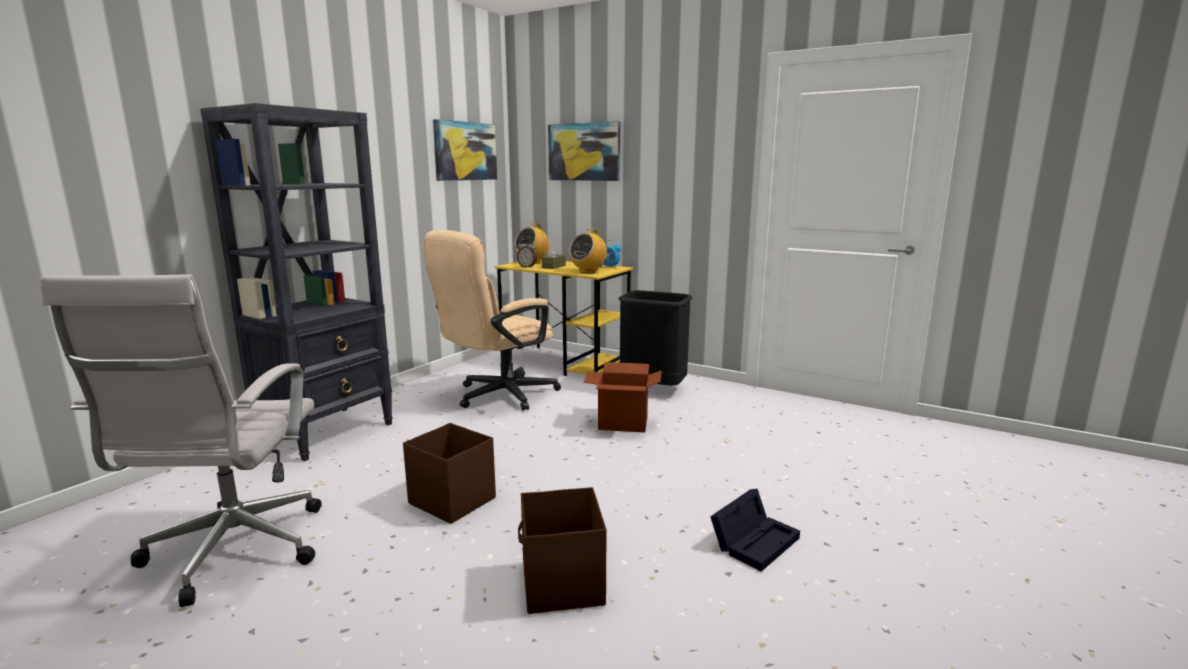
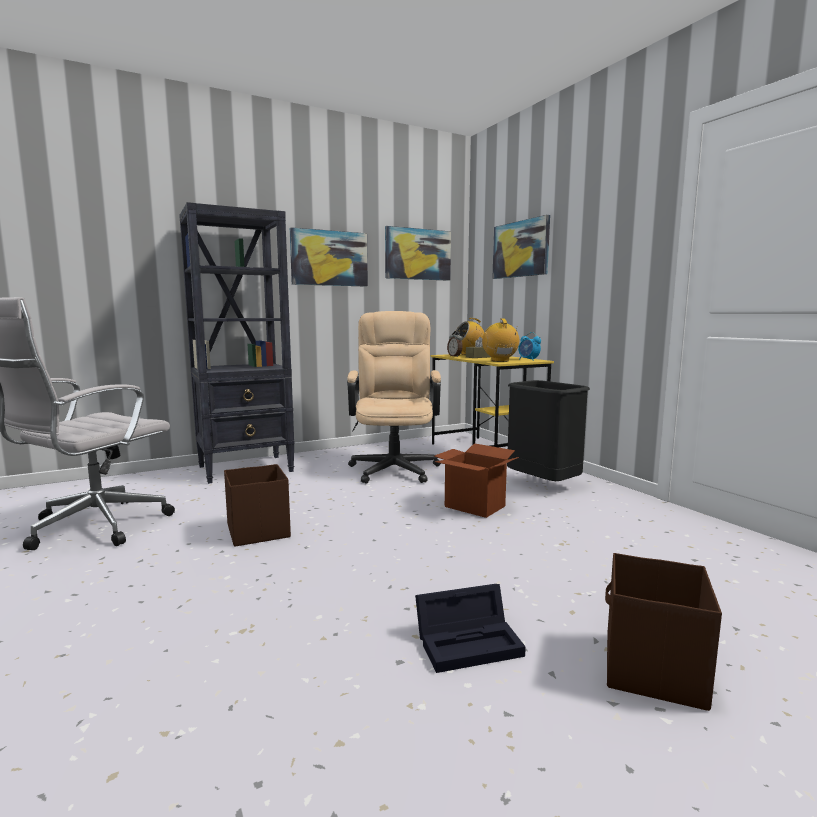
camera: 30 degrees right, 5 degrees down
(379, 160) = (329, 258): none -> picture
(497, 396) = (395, 467): beige office chair -> beige office chair turned 105 degrees clockwise
(561, 585) = (245, 616): brown storage box -> brown storage box (652, 670)
(588, 271) = (500, 361): radio -> radio turned 105 degrees clockwise

